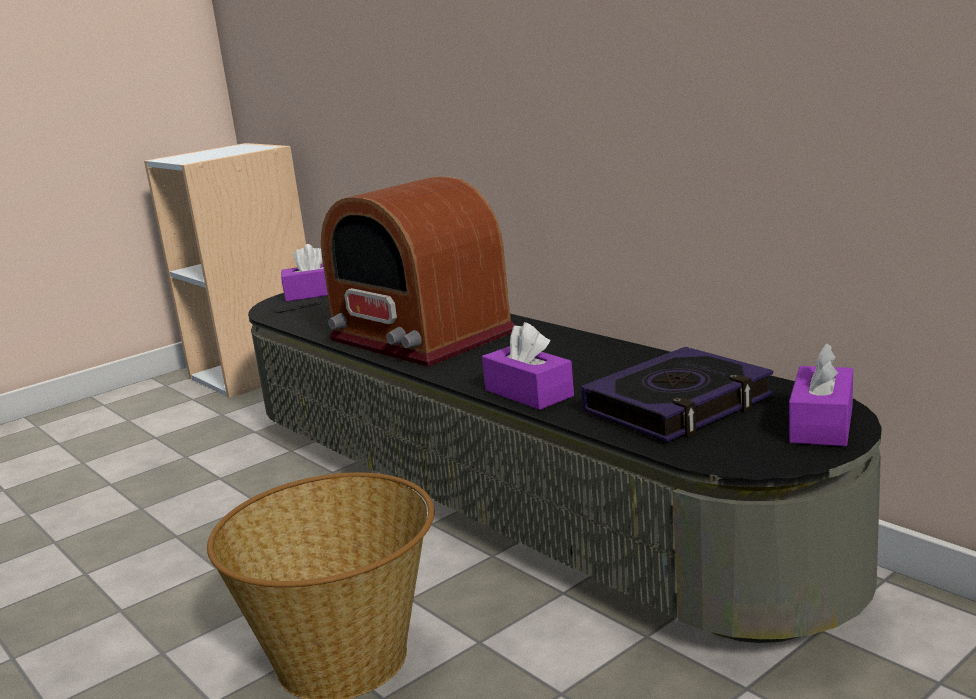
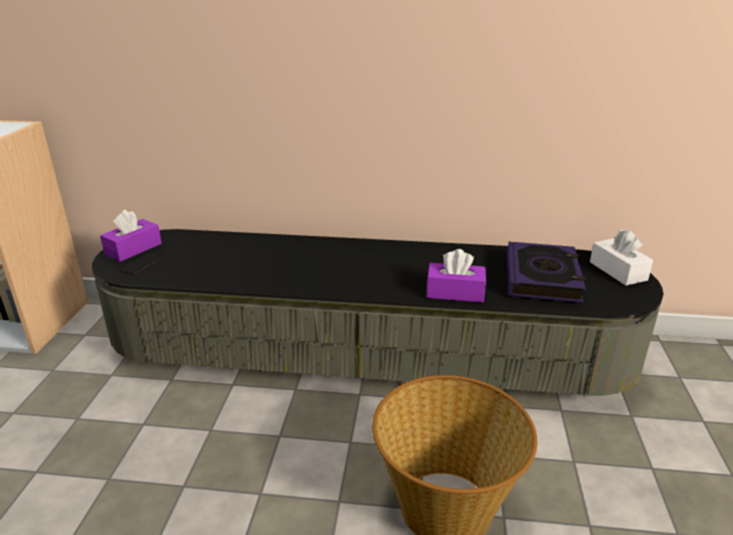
camera: 45 degrees left, 10 degrees up
(420, 337) = (303, 268): radio -> none
(821, 424) = (618, 271): purple tissue box -> white tissue box

